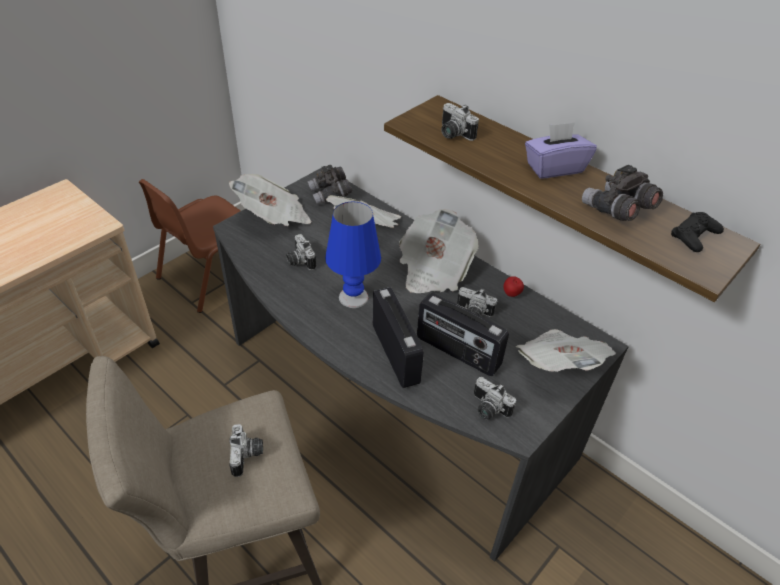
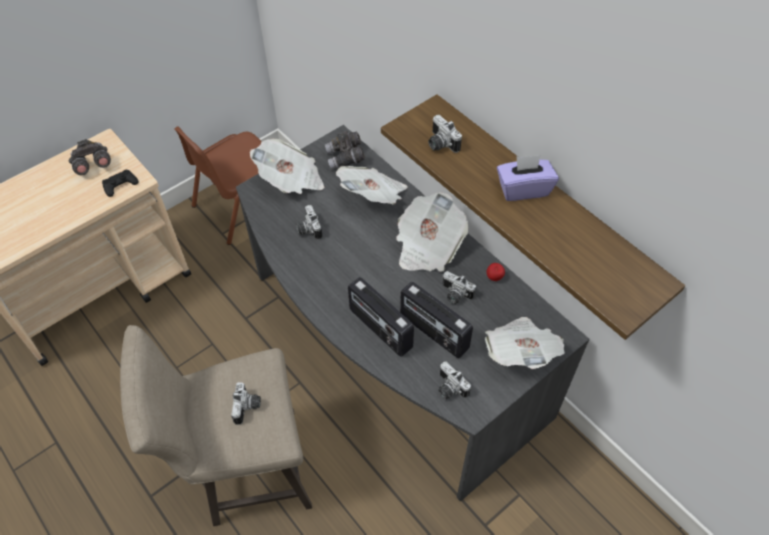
camera: 10 degrees right, 10 degrees up
(354, 297) = (351, 270): blue table lamp -> none
(396, 353) = (380, 329): radio -> radio turned 150 degrees clockwise
(617, 211) = (566, 241): grey binoculars -> grey binoculars (92, 165)
(695, 236) = (628, 273): black game controller -> black game controller (120, 185)

